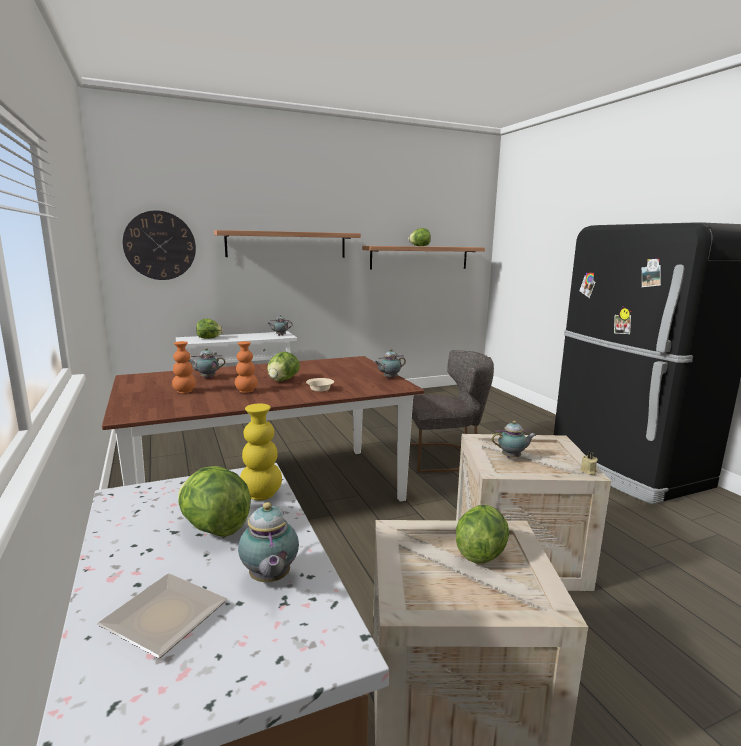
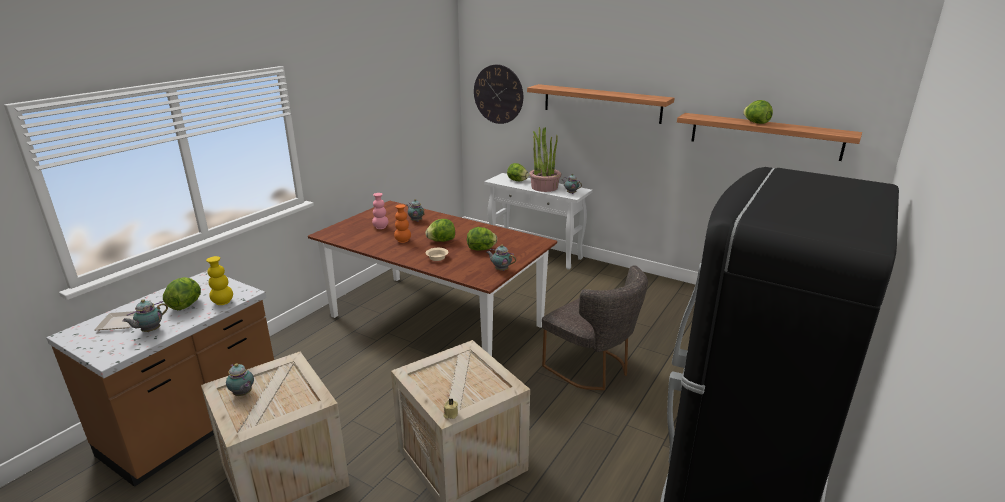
camera: 55 degrees right, 10 degrees up
(184, 392) = (380, 227): orange vase -> pink vase
(247, 337) = (544, 187): none -> potted plant
(480, 553) = (284, 395): lettuce -> lettuce (481, 249)
(512, 457) = (446, 374): teapot -> teapot (243, 394)

